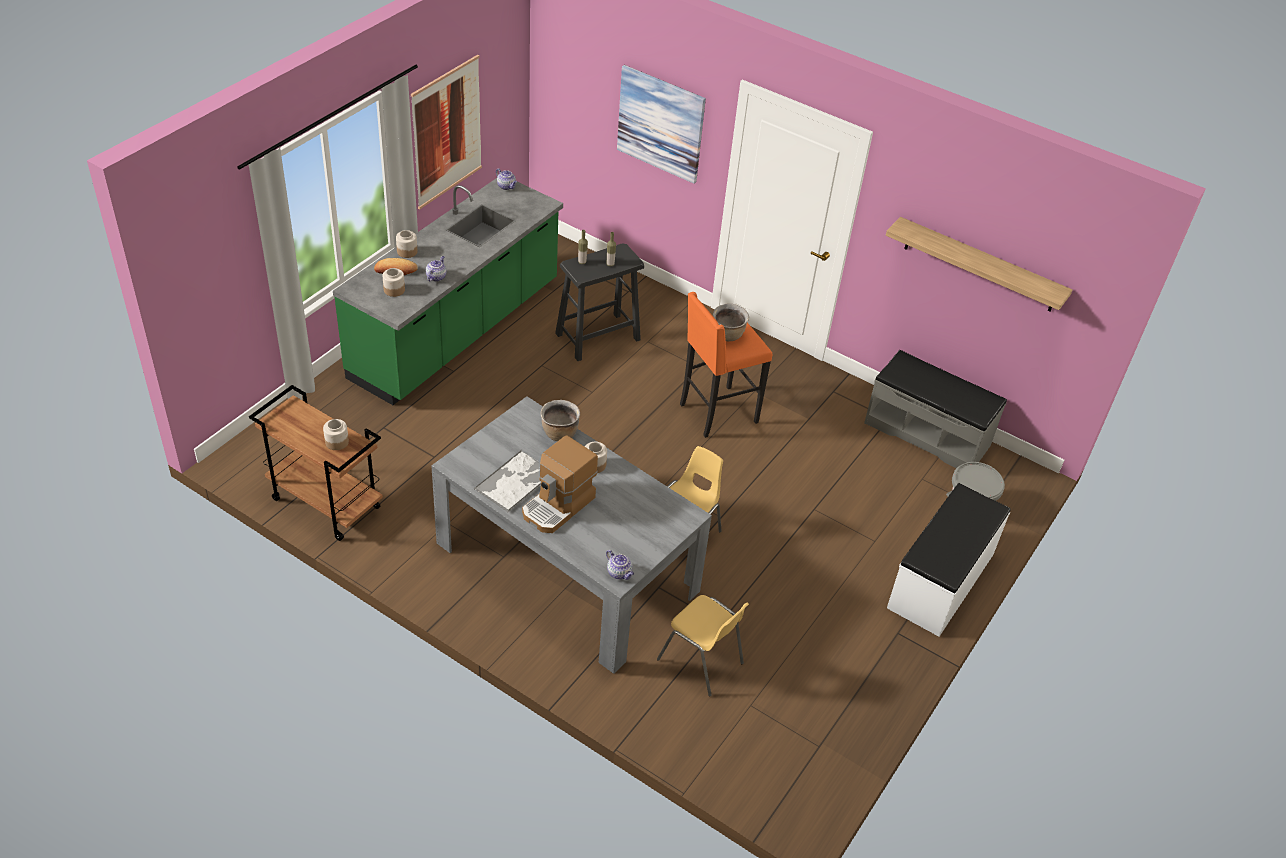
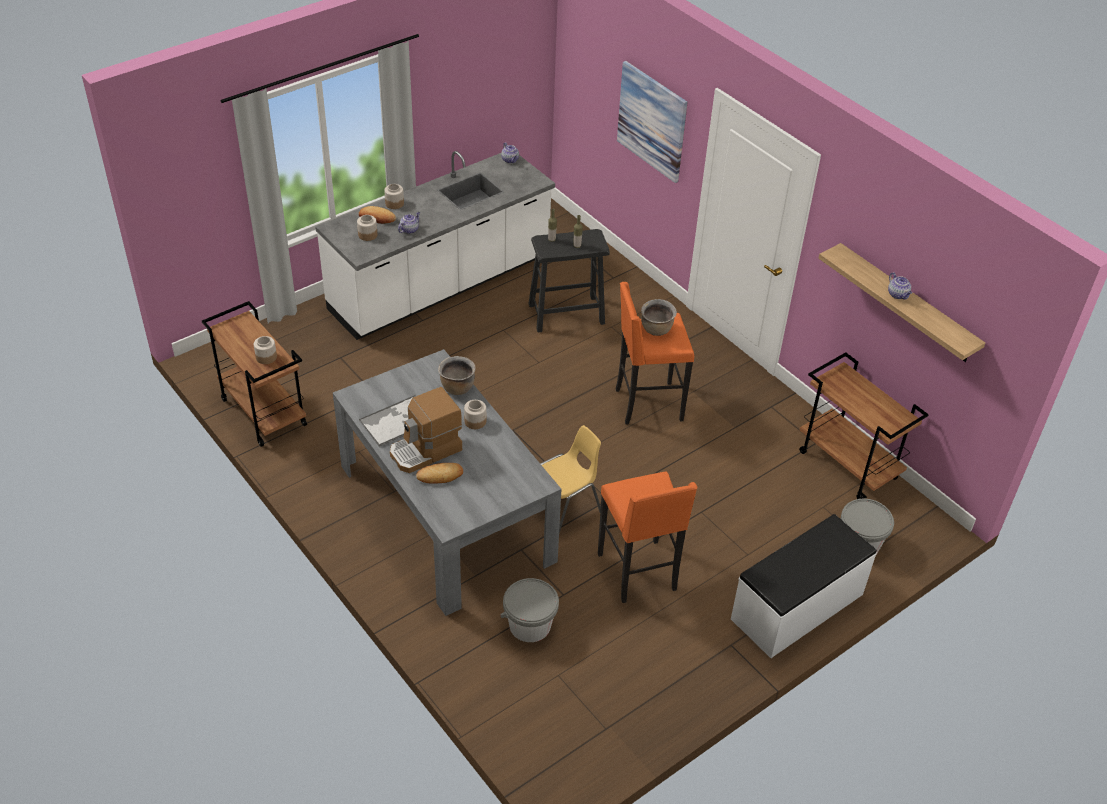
camera: 20 degrees right, 0 degrees up
(447, 132) = (456, 101): picture -> none
(457, 331) = (441, 285): green counter -> white counter
(585, 528) = (440, 475): none -> bread
(619, 573) = (452, 521): teapot -> teapot (898, 295)
(701, 661) = (530, 625): yellow chair -> grey bucket
(782, 583) = (639, 573): none -> orange stool
(927, 433) = (848, 465): grey bench -> brown cart

